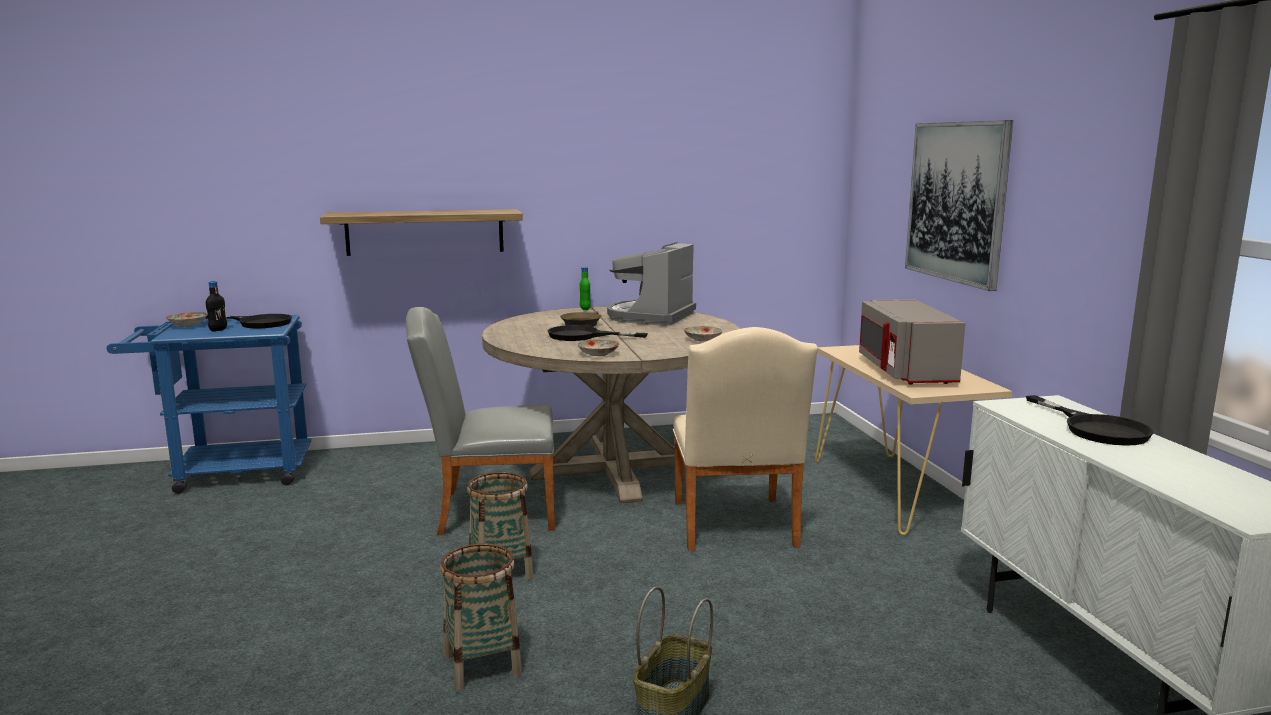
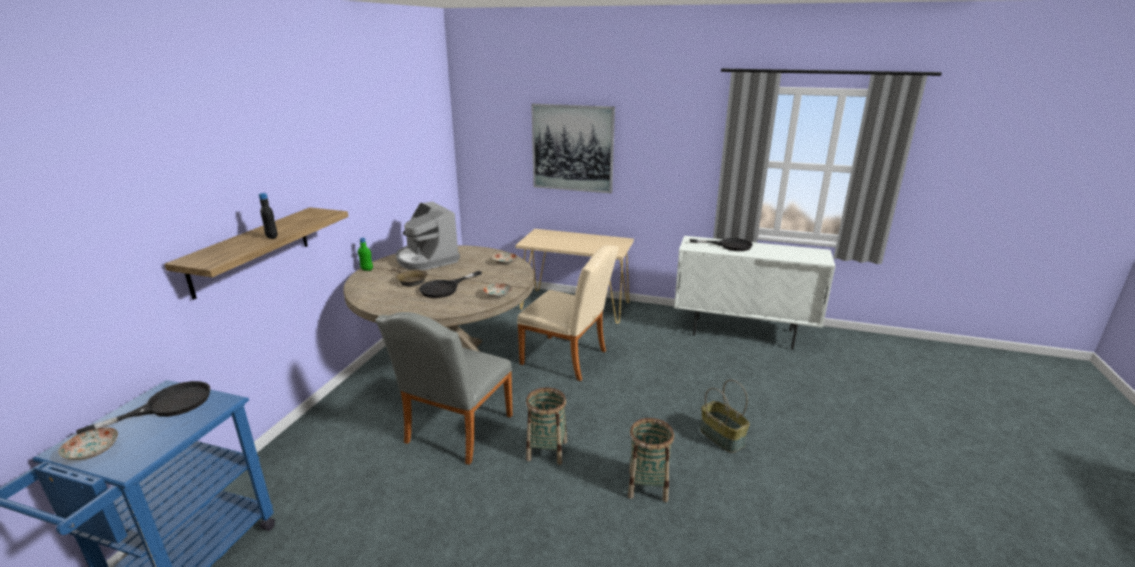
camera: 60 degrees left, 10 degrees up
(218, 330) = (158, 433): black bottle -> black bottle (272, 237)
(904, 371) = (582, 244): grey microwave -> none

